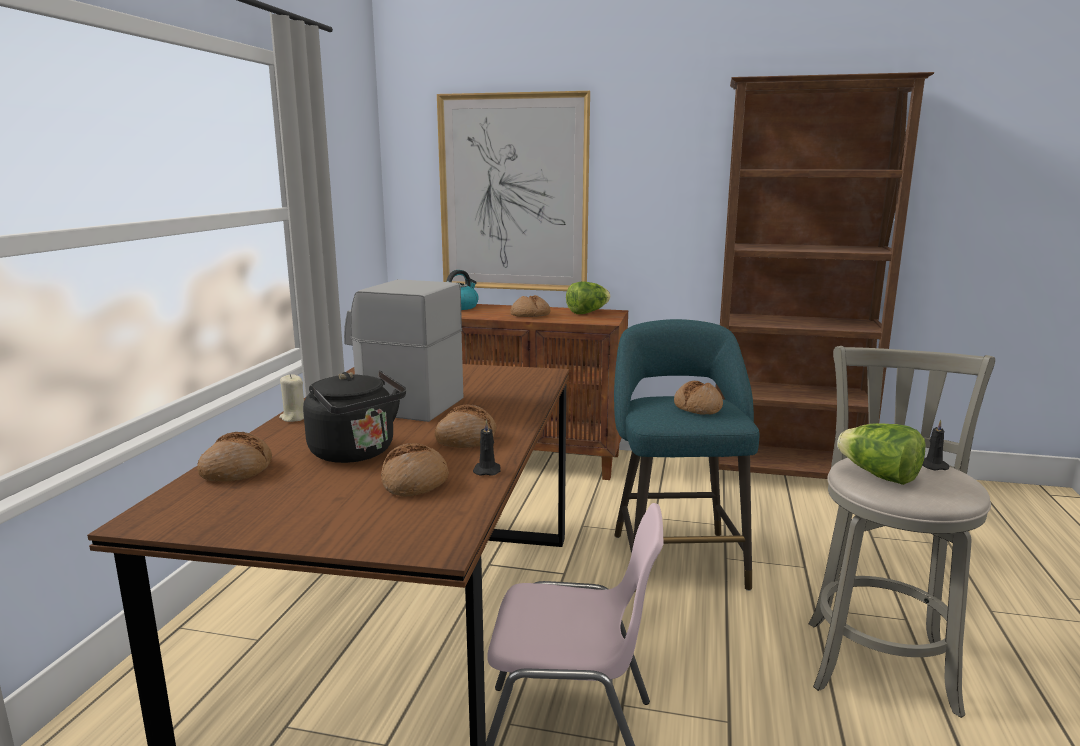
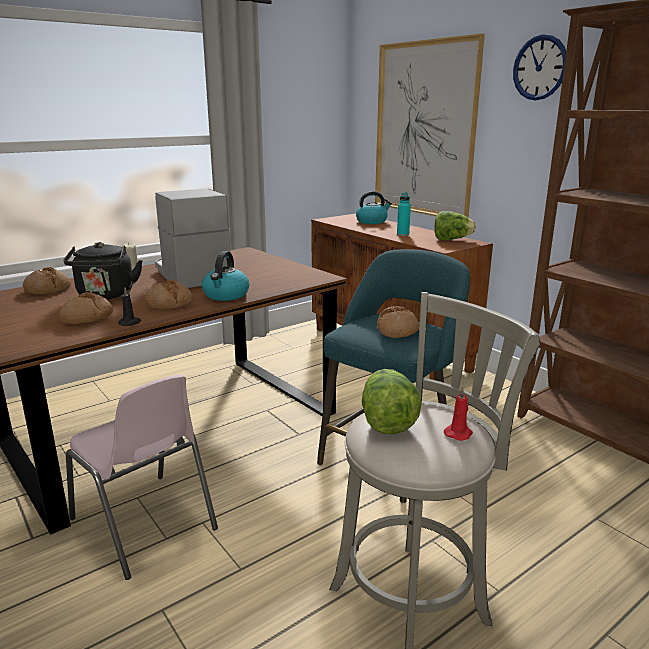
camera: 40 degrees right, 5 degrees up
(503, 413) = (226, 295): none -> kettle
(530, 315) = (403, 234): bread -> turquoise bottle
(662, 128) = (540, 68): none -> wall clock
(932, 466) = (458, 433): black candle -> red candle

